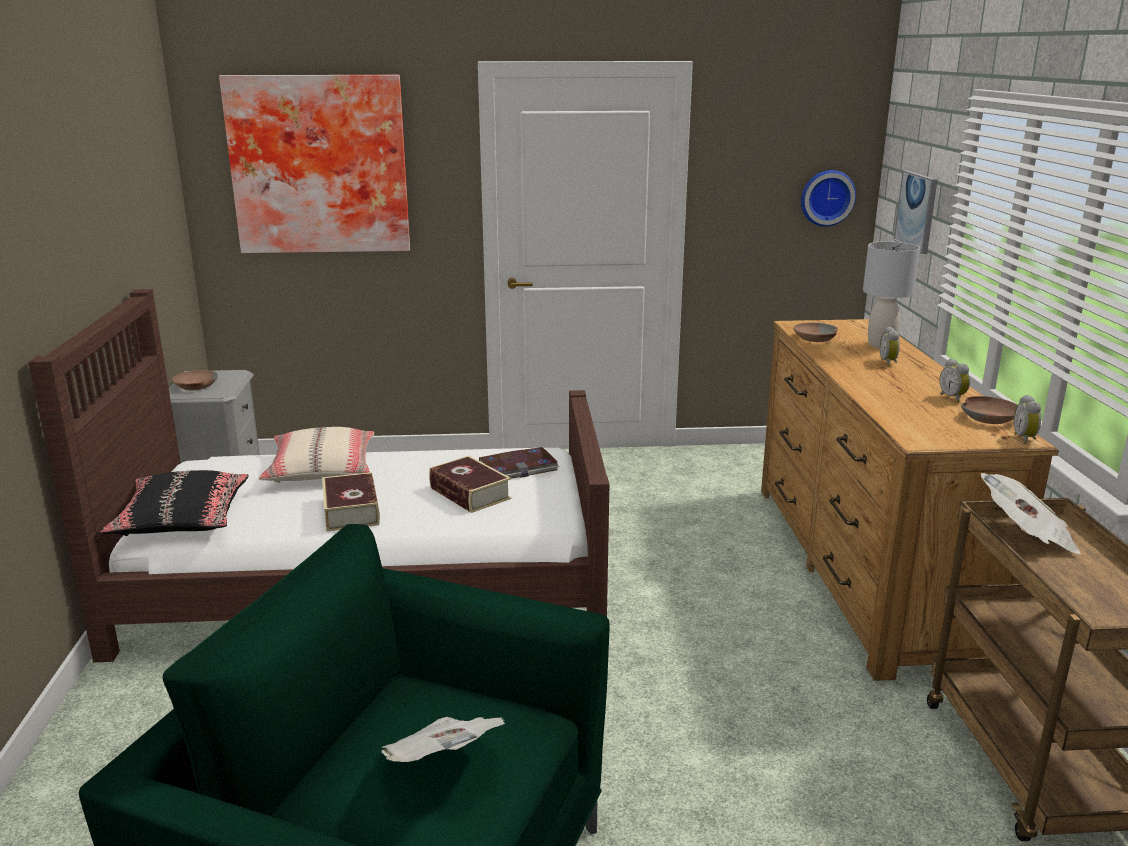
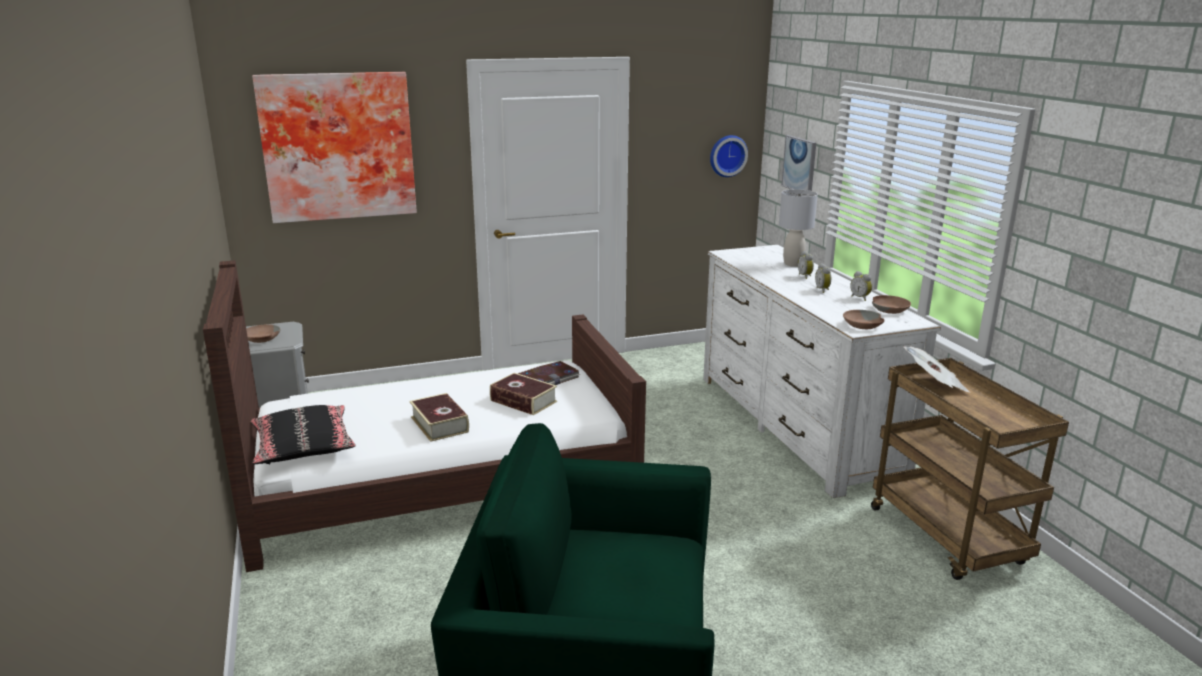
camera: 15 degrees left, 0 degrees up
(321, 469) = (392, 396): beige pillow -> none
(443, 763) = (636, 576): newspaper -> none
(814, 338) = (745, 262): brown bowl -> brown bowl (862, 325)
(863, 567) = (795, 425): brown dresser -> white dresser
(1025, 439) = (919, 321): alarm clock -> alarm clock (823, 290)

